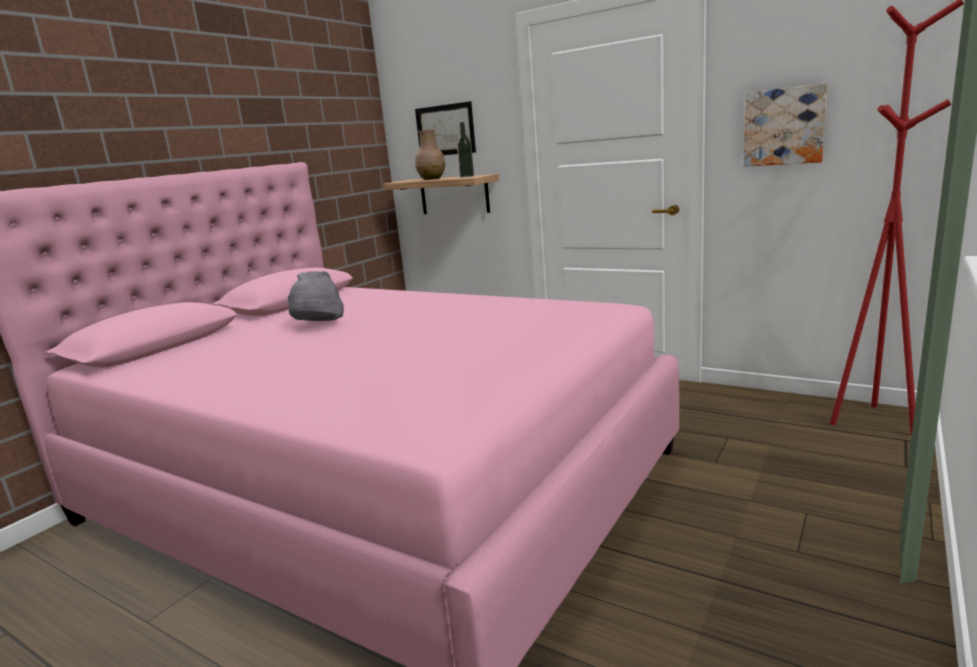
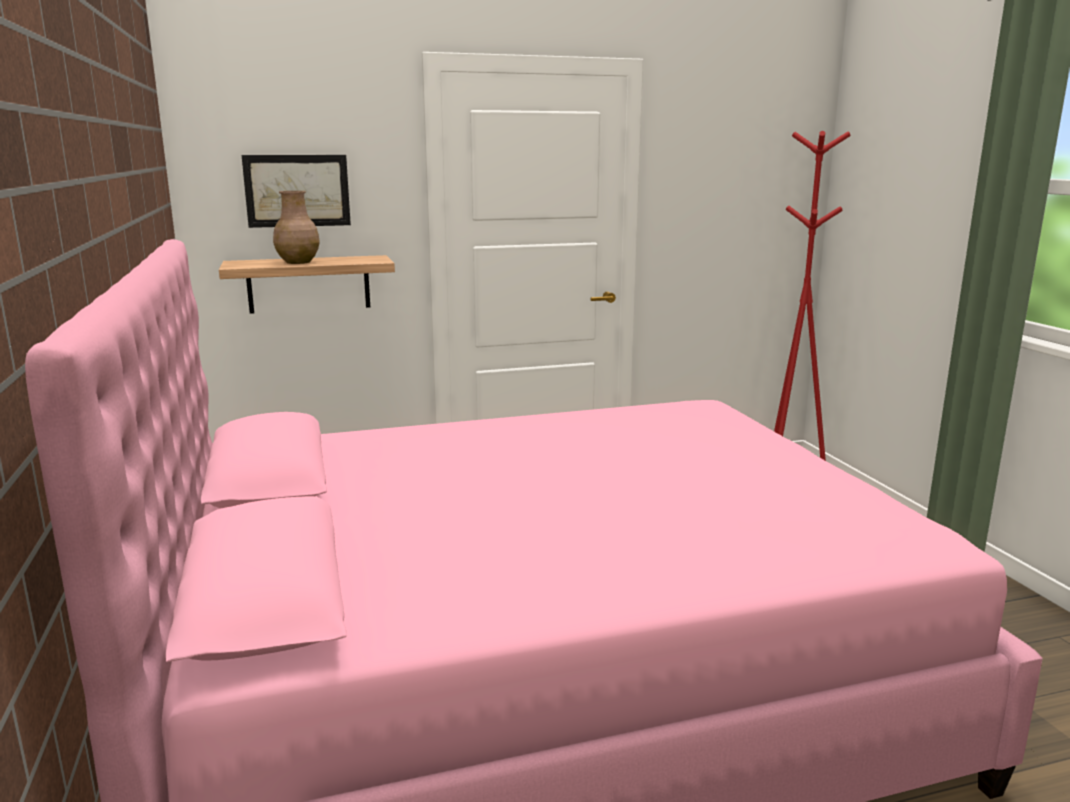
camera: 50 degrees left, 0 degrees up
(318, 326) = (456, 492): grey hat -> none
(467, 176) = (354, 259): bottle -> none
(784, 126) = (705, 217): picture -> none

